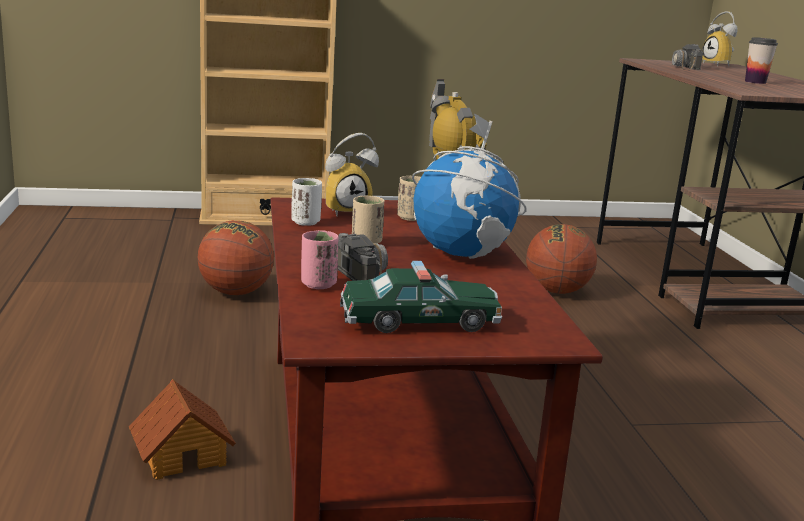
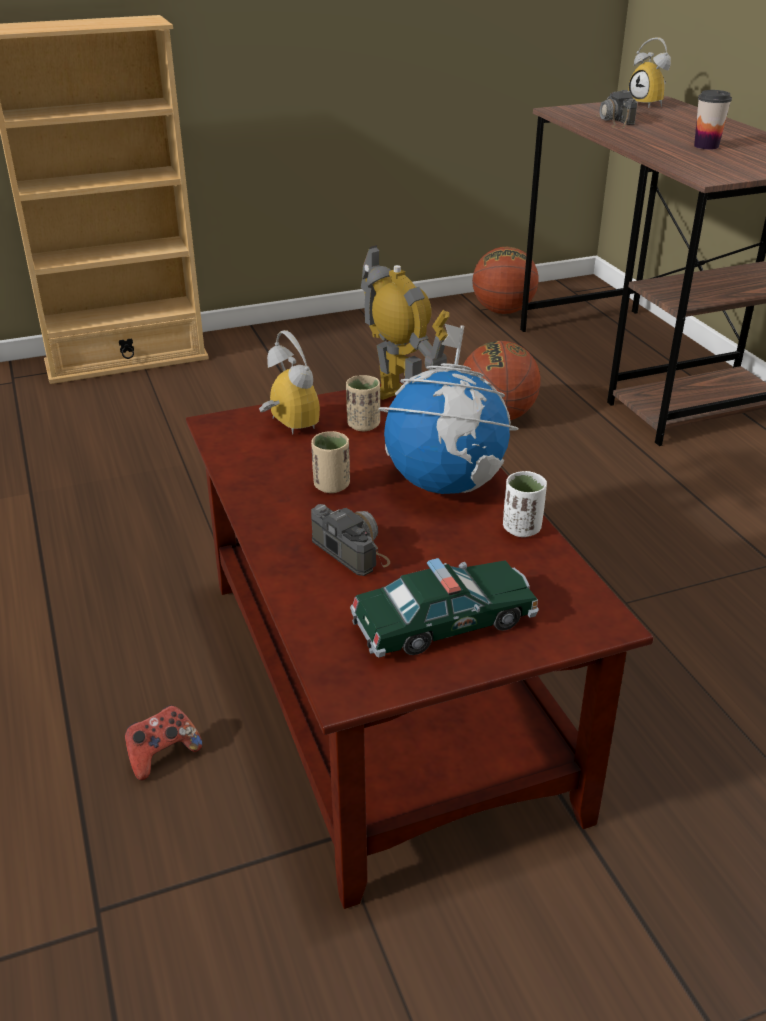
camera: 10 degrees left, 15 degrees up
(182, 454) = (162, 755): toy house -> game controller
(235, 292) = (134, 491): basketball -> basketball (503, 311)
(305, 222) = (247, 461): white cup -> white cup (522, 529)
(318, 284) = (309, 581): pink cup -> none
(347, 210) = (285, 426): alarm clock -> alarm clock turned 90 degrees counterclockwise

